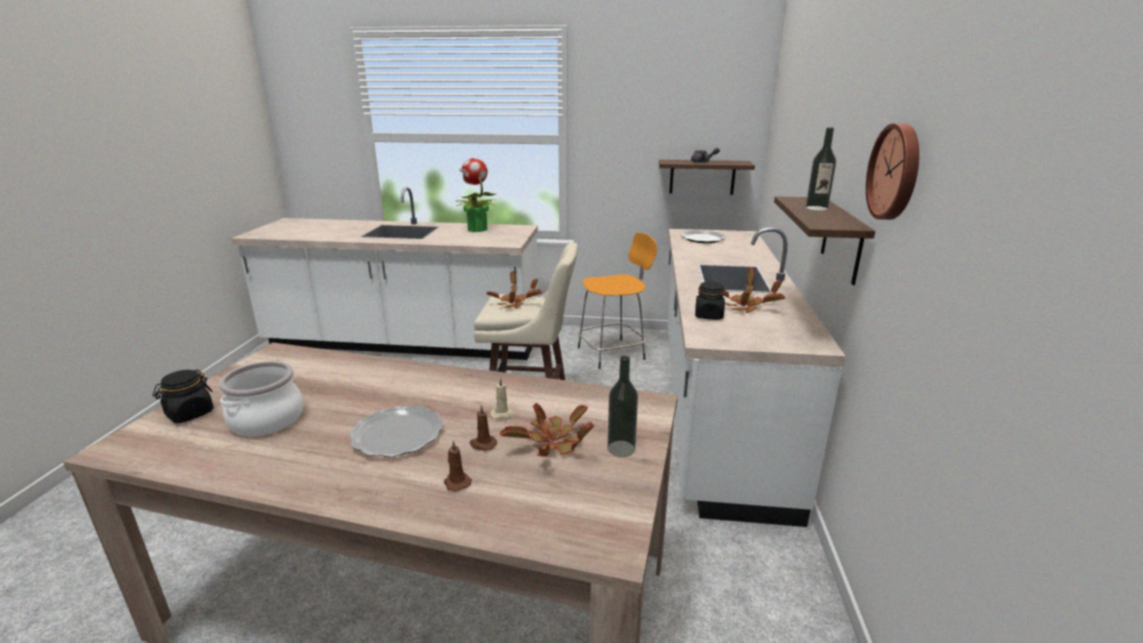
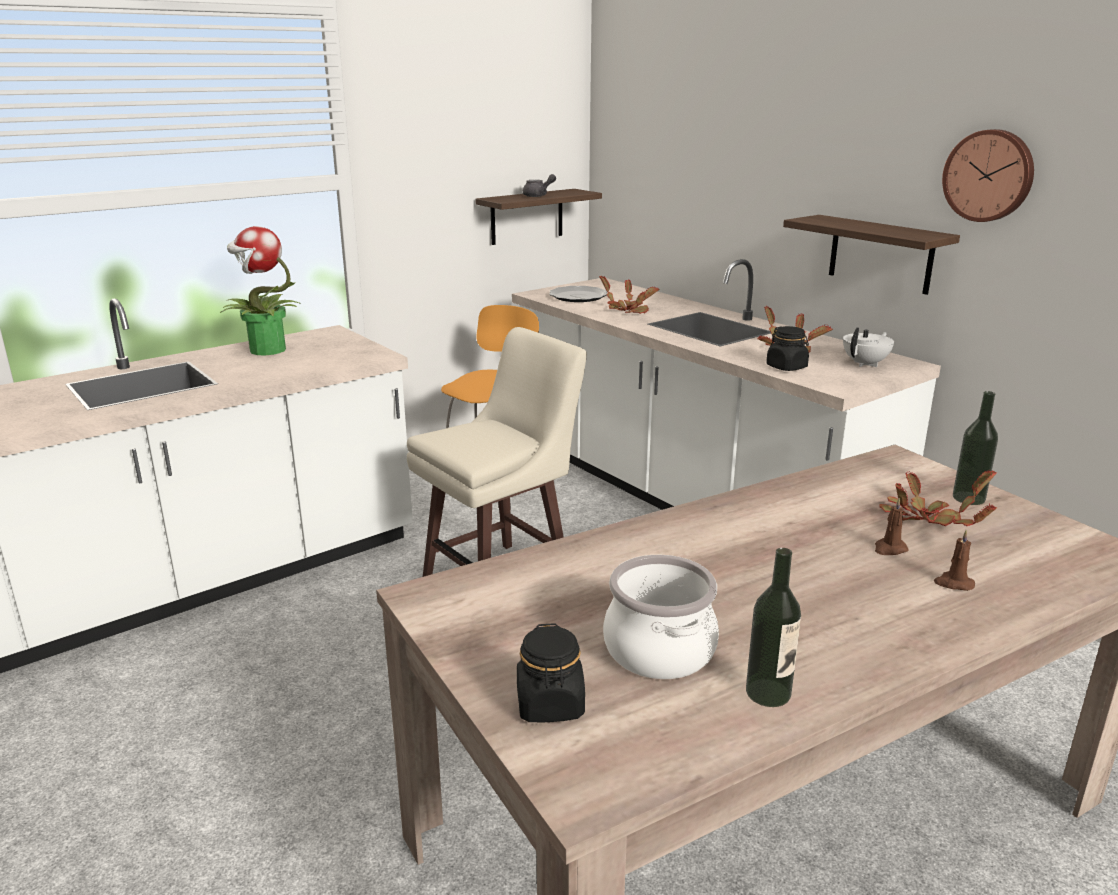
camera: 45 degrees left, 0 degrees up
(397, 435) = (812, 583): plate -> none
(503, 414) = (836, 520): beige candle -> none
(514, 303) = (476, 436): potted plant -> potted plant (628, 310)
(778, 333) = (865, 364): none -> white teapot
(816, 208) = (857, 224): bottle -> bottle (768, 693)

